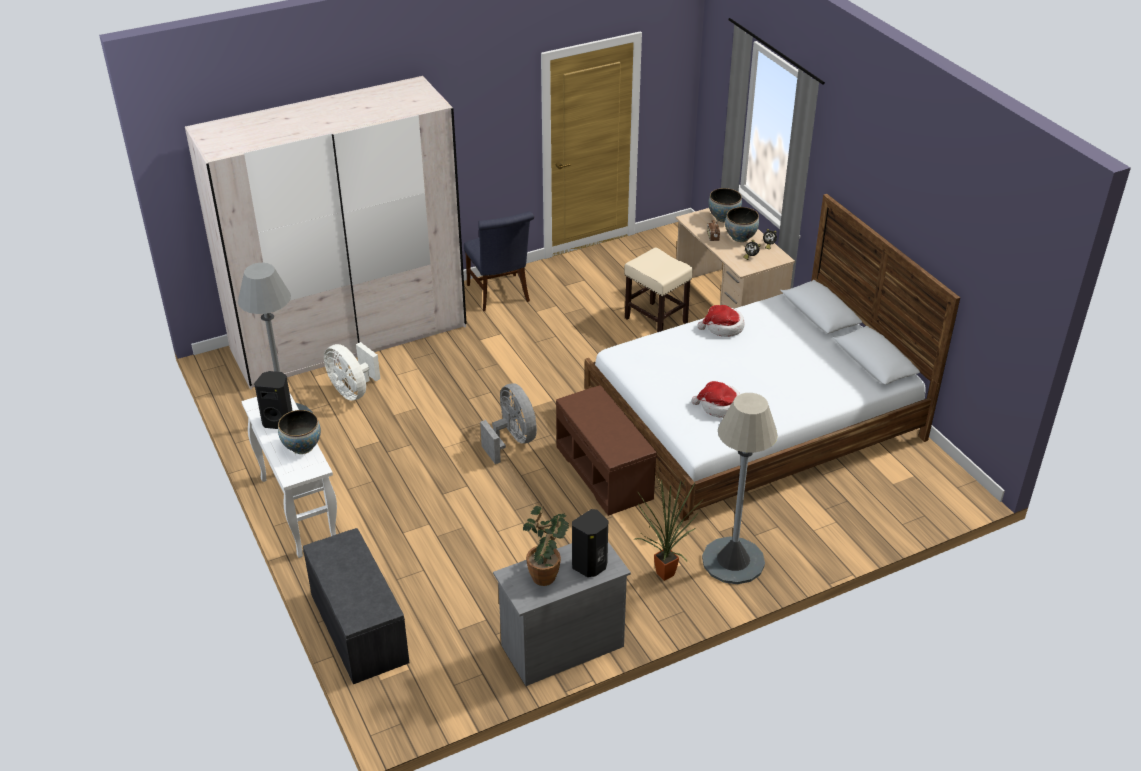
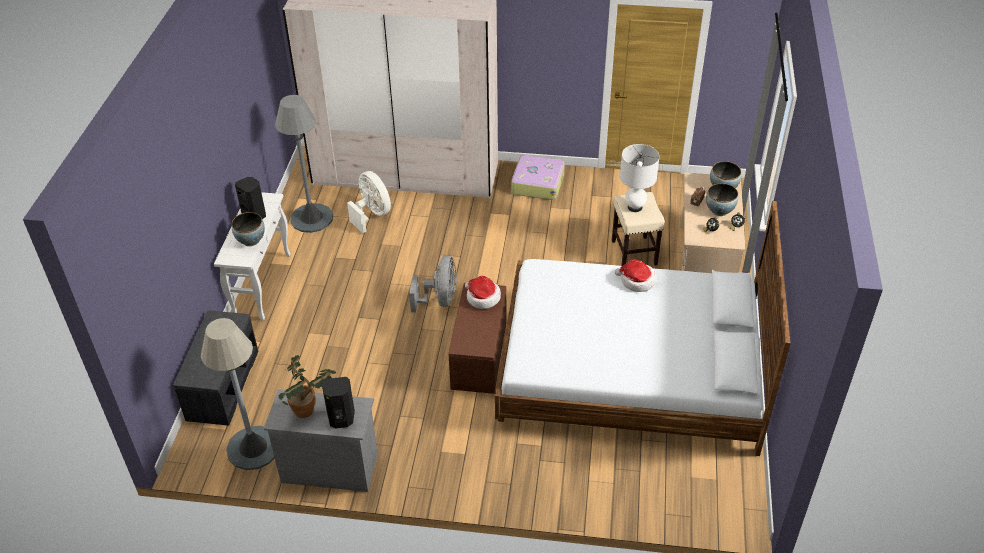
camera: 35 degrees right, 5 degrees up
(353, 391) = (372, 214): white fan -> white fan turned 150 degrees clockwise
(500, 295) = (537, 183): blue chair -> suitcase
(655, 266) = (635, 207): none -> white table lamp
(663, 572) = (447, 452): potted plant -> none
(719, 406) = (567, 344): hat -> hat (482, 298)
(733, 561) = (504, 471): grey floor lamp -> grey floor lamp (253, 448)

